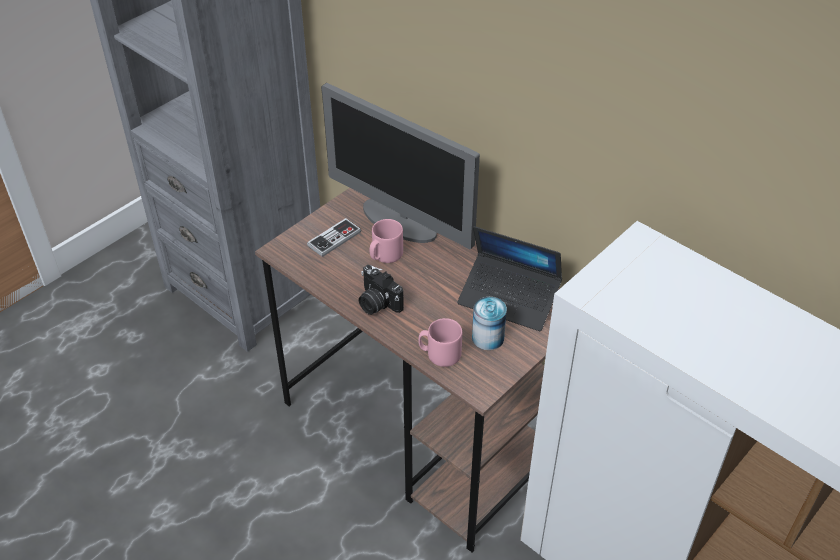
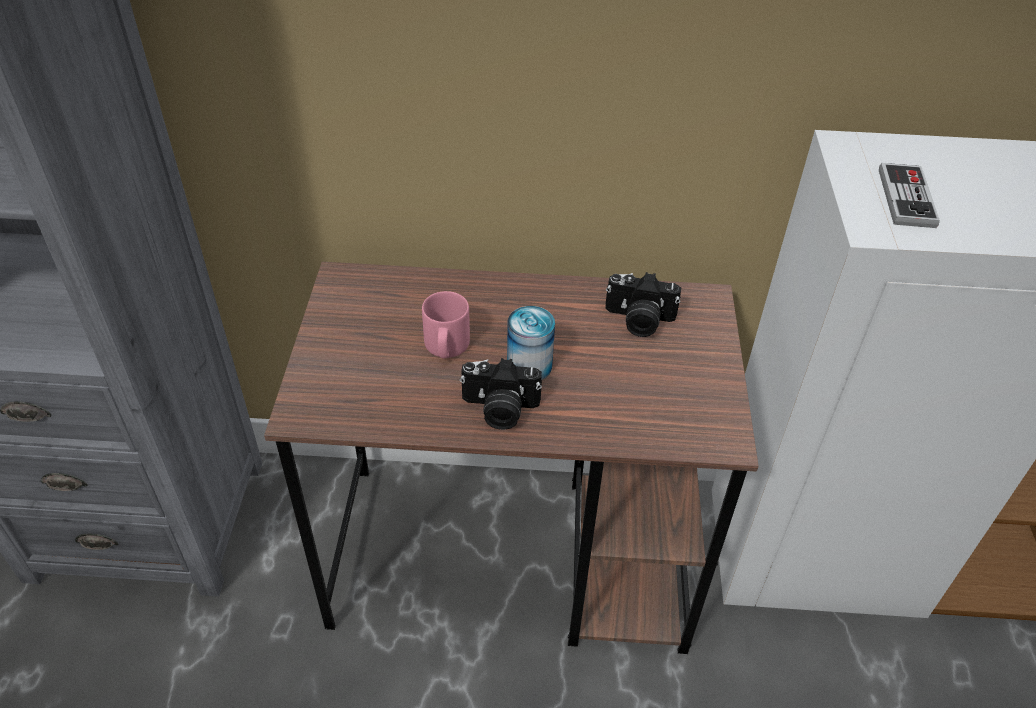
camera: 40 degrees left, 0 degrees up
(334, 239) = (360, 361): game controller -> game controller (906, 198)
(400, 221) = (421, 298): monitor -> none
(439, 354) = (638, 427): pink mug -> none
(488, 338) = (666, 376): can -> can (529, 366)
(509, 299) = (638, 320): laptop -> camera

